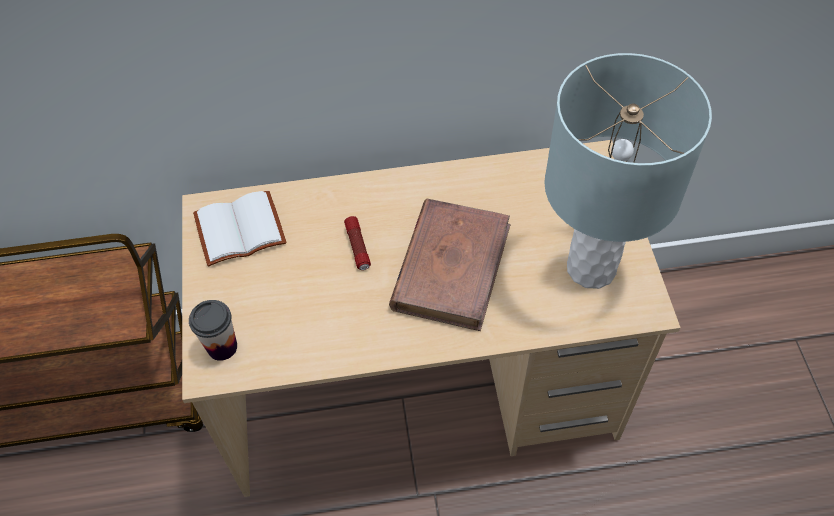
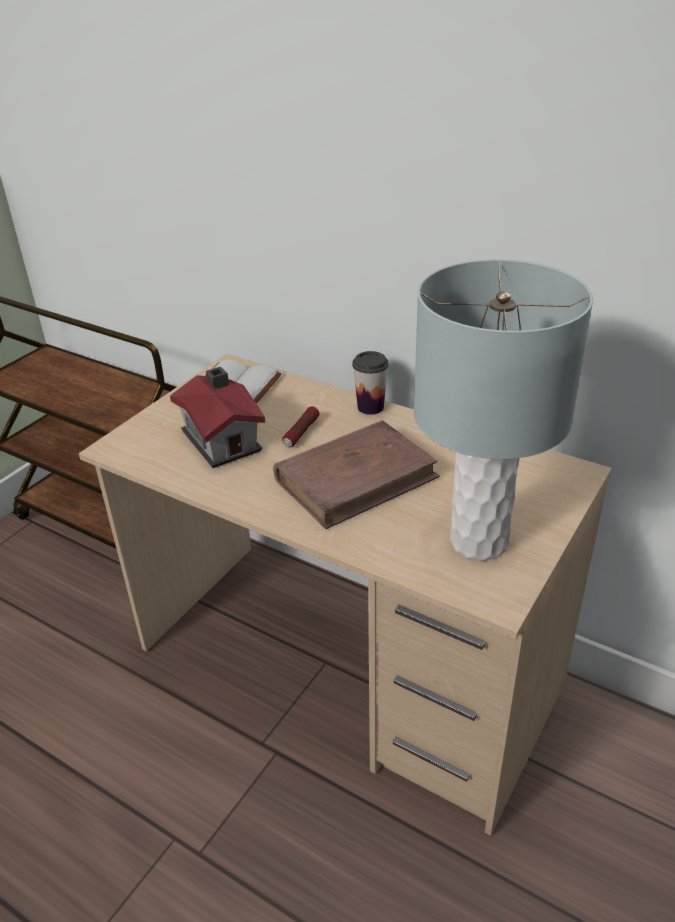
camera: 40 degrees right, 20 degrees down
(222, 347) = (139, 439): cup -> cup (370, 407)
(298, 297) = (222, 439): none -> toy house

